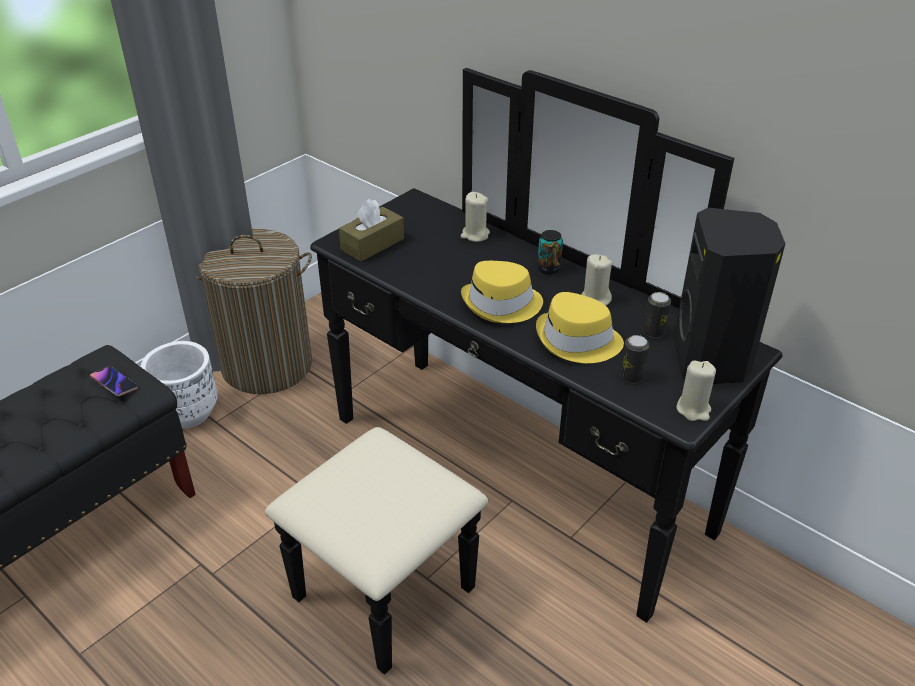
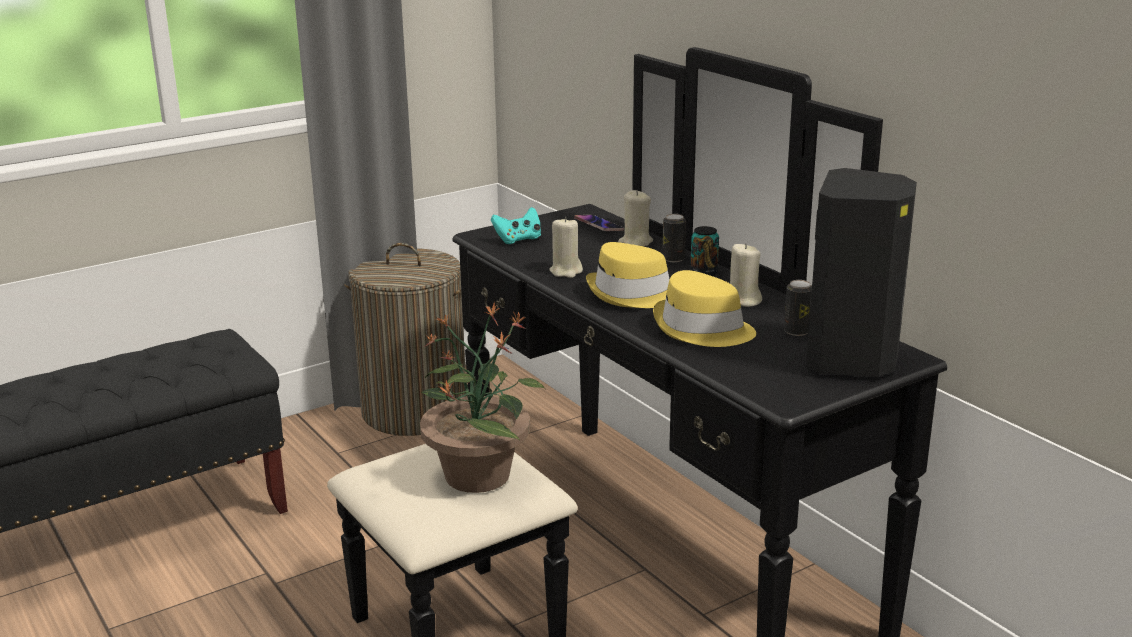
camera: 15 degrees right, 15 degrees down
(114, 383) = (219, 355): phone -> phone (598, 226)
(188, 413) = (311, 441): white planter -> none
(372, 244) = (518, 239): brown tissue box -> turquoise game controller
(401, 487) = (478, 474): none -> potted plant
(632, 377) = (748, 361): can -> can (673, 259)
(693, 409) = (806, 393): beige candle -> beige candle (566, 271)

